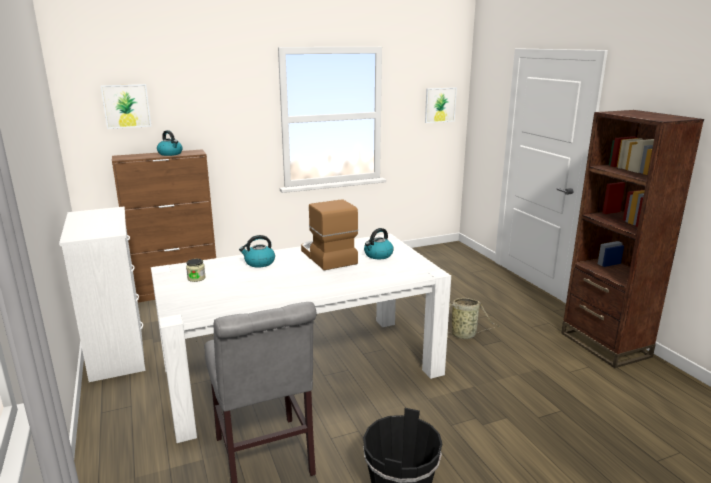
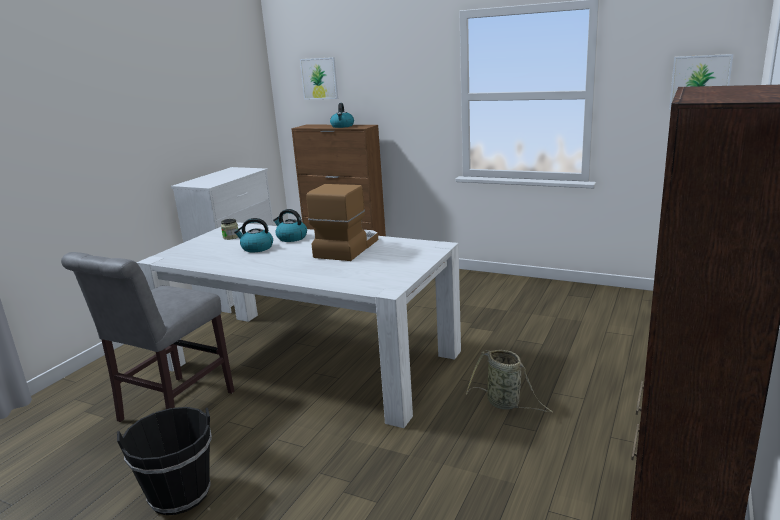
camera: 50 degrees right, 0 degrees up
(378, 255) = (388, 259): kettle -> kettle (256, 248)

